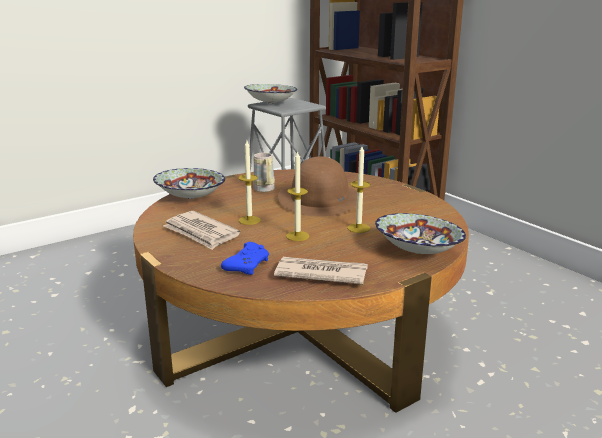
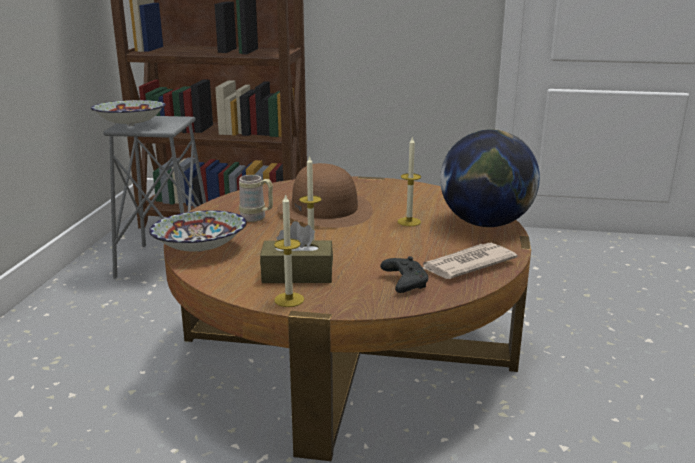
camera: 45 degrees left, 0 degrees up
(201, 233) = (297, 275): newspaper -> brown tissue box
(247, 265) = (404, 282): blue game controller -> black game controller
(297, 236) = (382, 245): candle -> candle (289, 299)
(417, 252) = (485, 223): bowl -> globe

